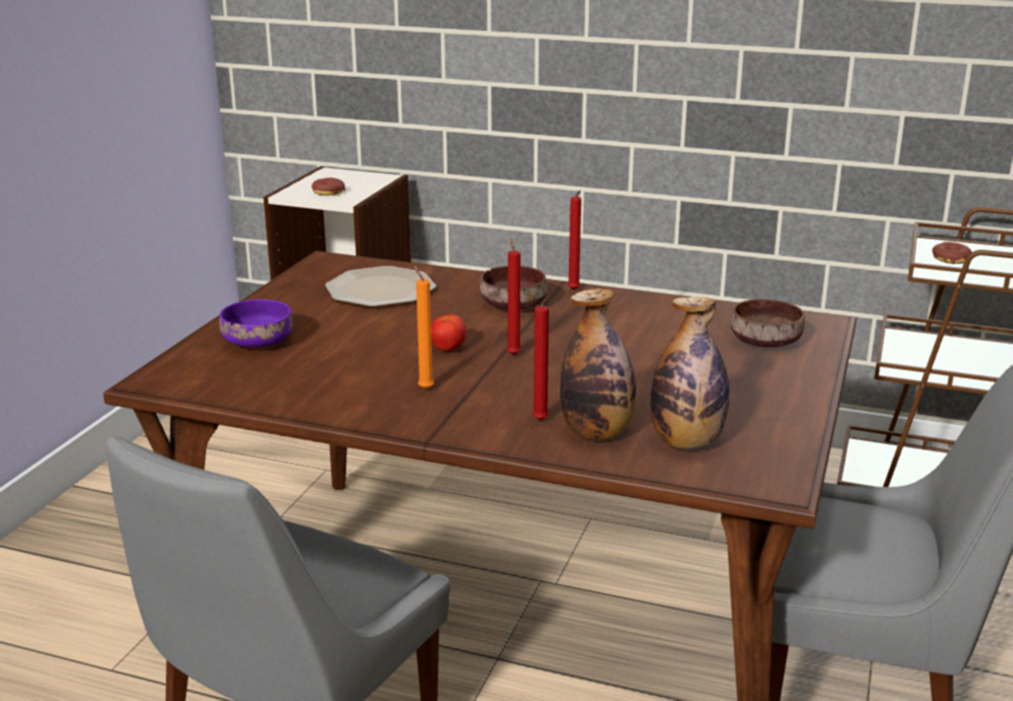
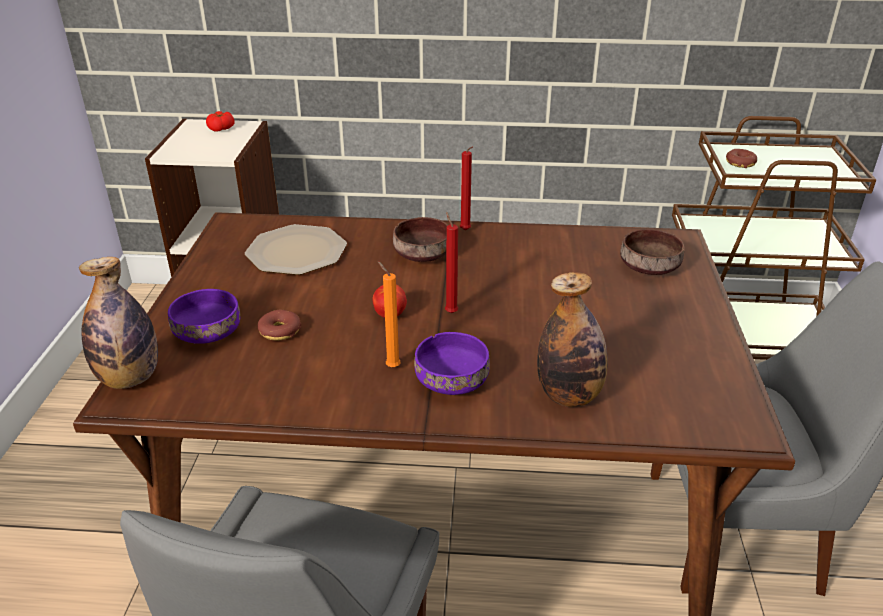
camera: 15 degrees left, 10 degrees up
(328, 192) = (203, 147): donut -> donut (279, 331)
(355, 178) = (221, 128): none -> tomato
(479, 407) = (452, 381): none -> purple bowl
(540, 422) = (514, 391): red candle -> none
(686, 442) = (649, 394): bottle -> bottle (130, 378)

